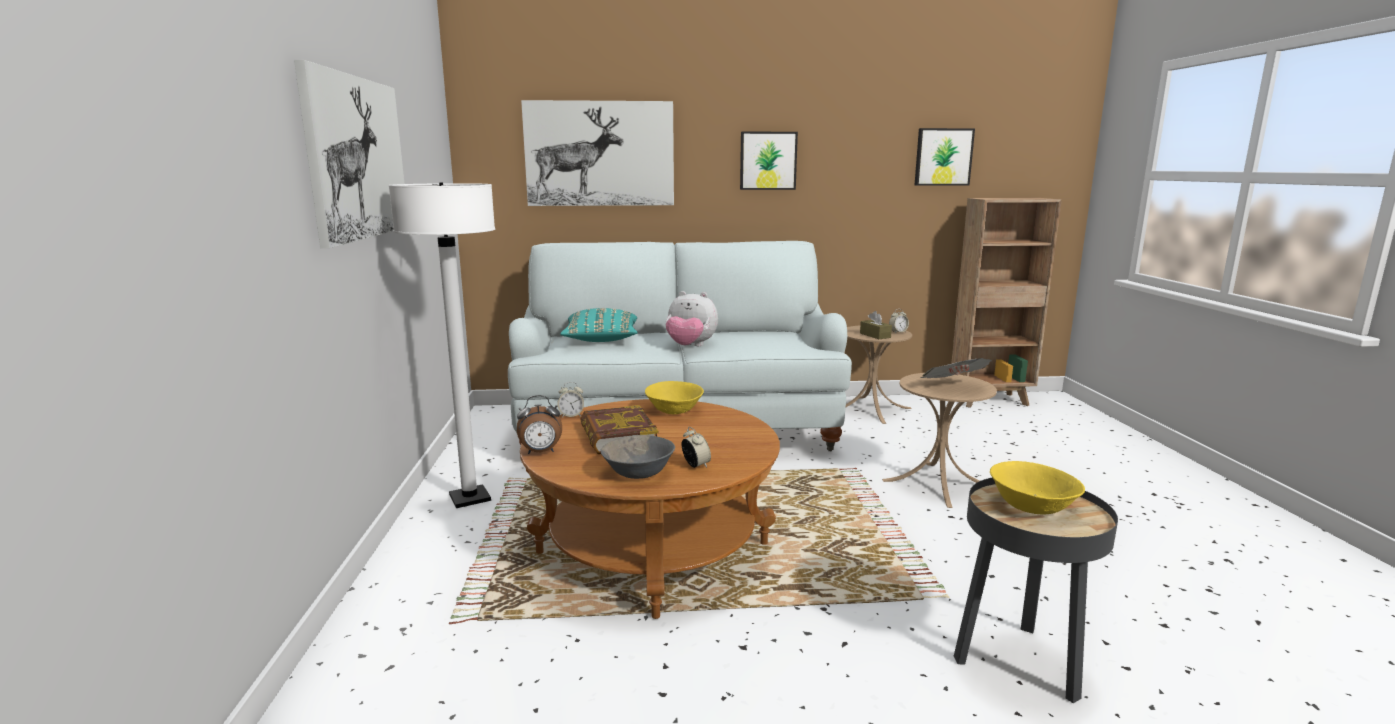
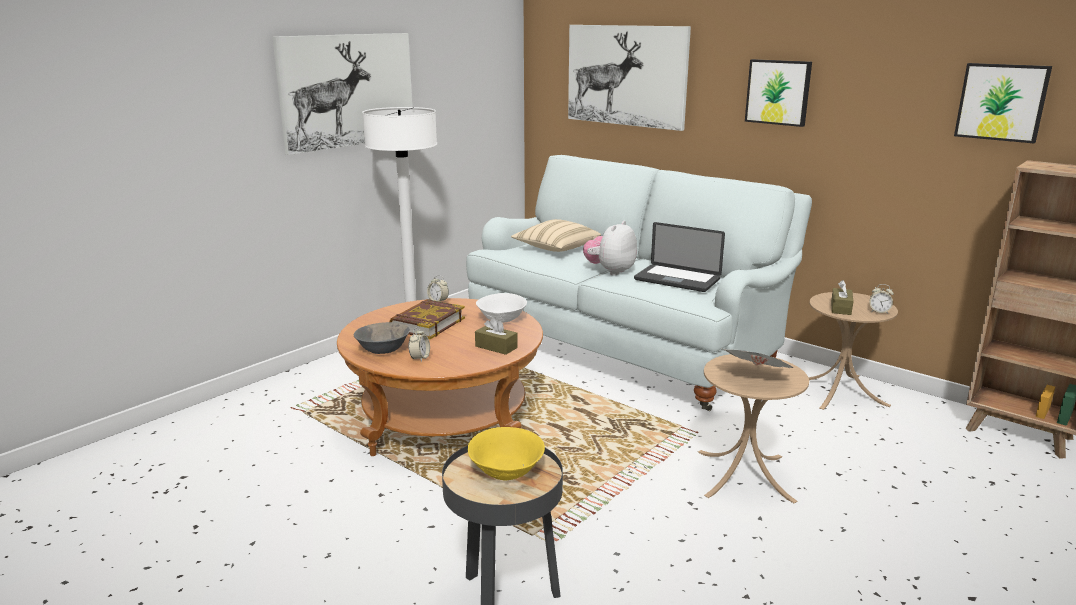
camera: 45 degrees right, 5 degrees up
(541, 452) = (370, 318): alarm clock -> none
(601, 340) = (556, 249): turquoise pillow -> beige pillow
(673, 410) = (501, 318): yellow bowl -> white bowl
(690, 346) = (610, 271): plush toy -> plush toy turned 60 degrees clockwise
(733, 432) = (496, 347): none -> brown tissue box
(763, 338) = (677, 279): none -> laptop

